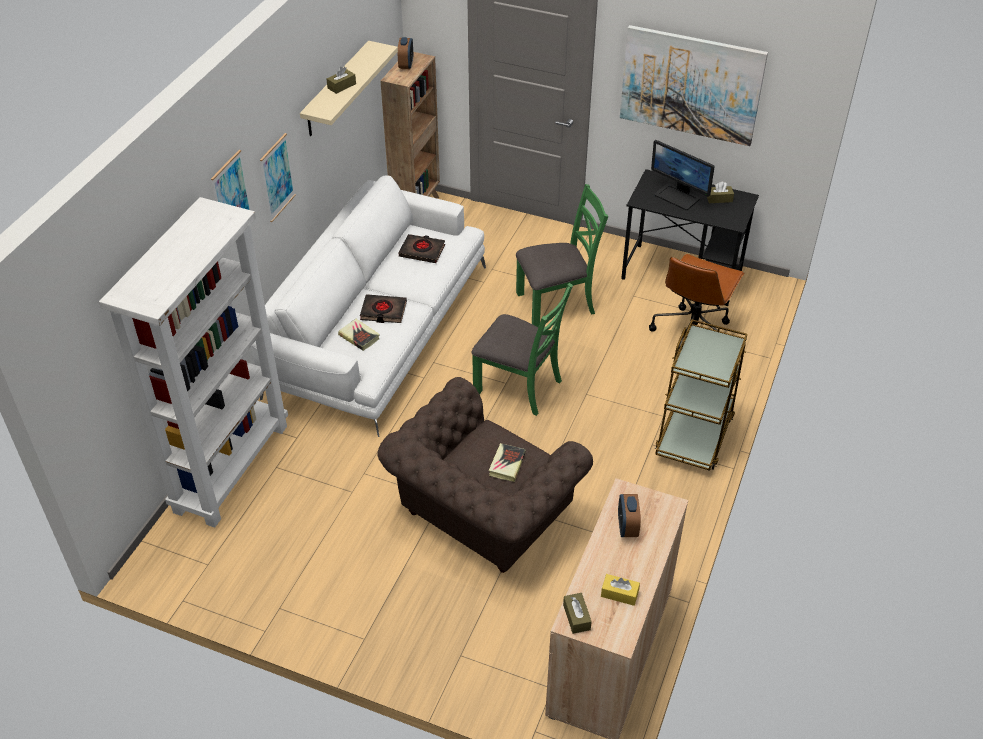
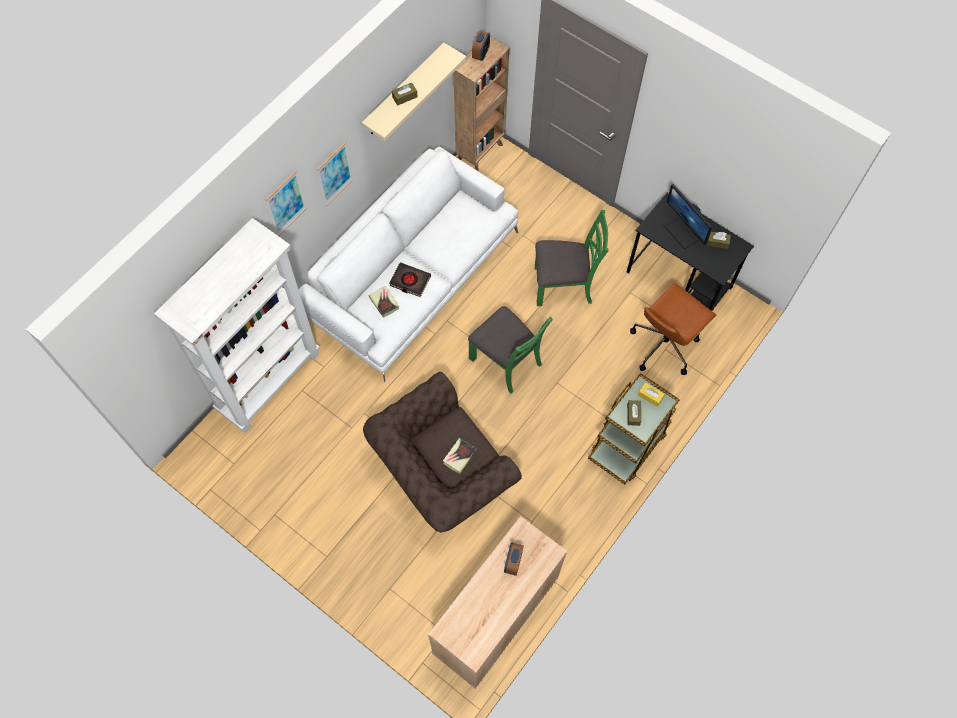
camera: 15 degrees right, 20 degrees up
(422, 251) = (459, 224): black book -> none
(576, 617) = (450, 628): brown tissue box -> brown tissue box (633, 414)
(619, 594) = (487, 617): yellow tissue box -> yellow tissue box (650, 396)
(691, 85) = (713, 150): picture -> none

